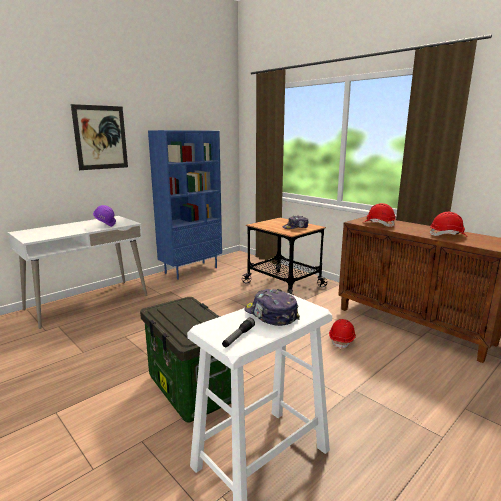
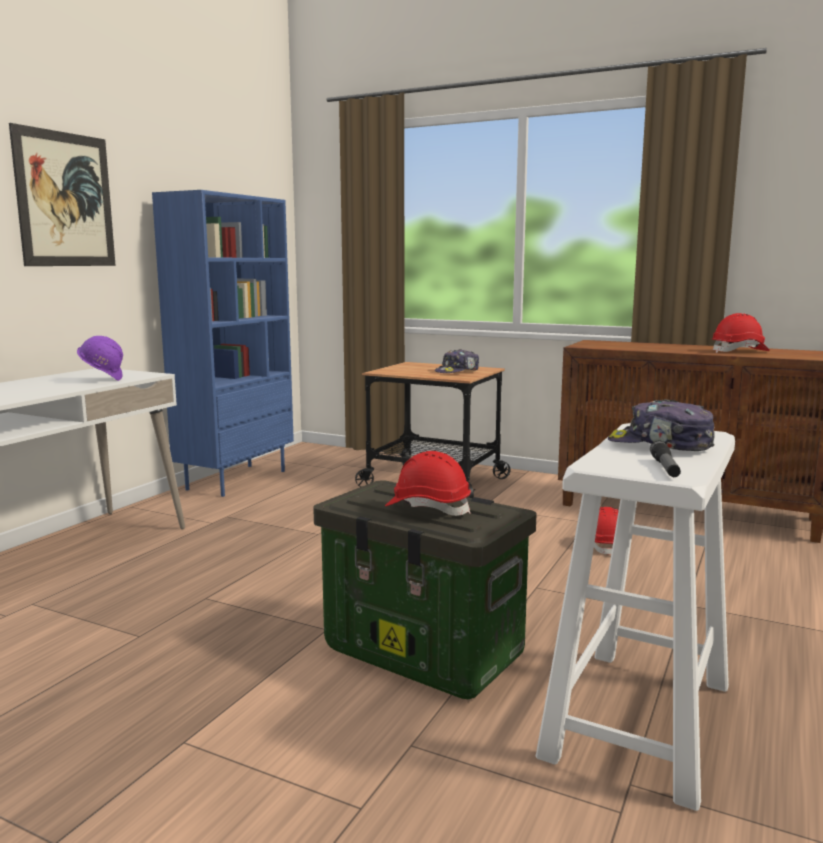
camera: 20 degrees left, 5 degrees down
(378, 224) = (621, 346): red hard hat -> red hard hat (428, 508)

